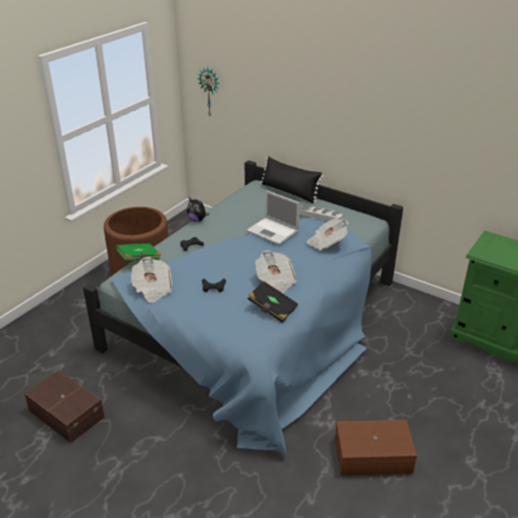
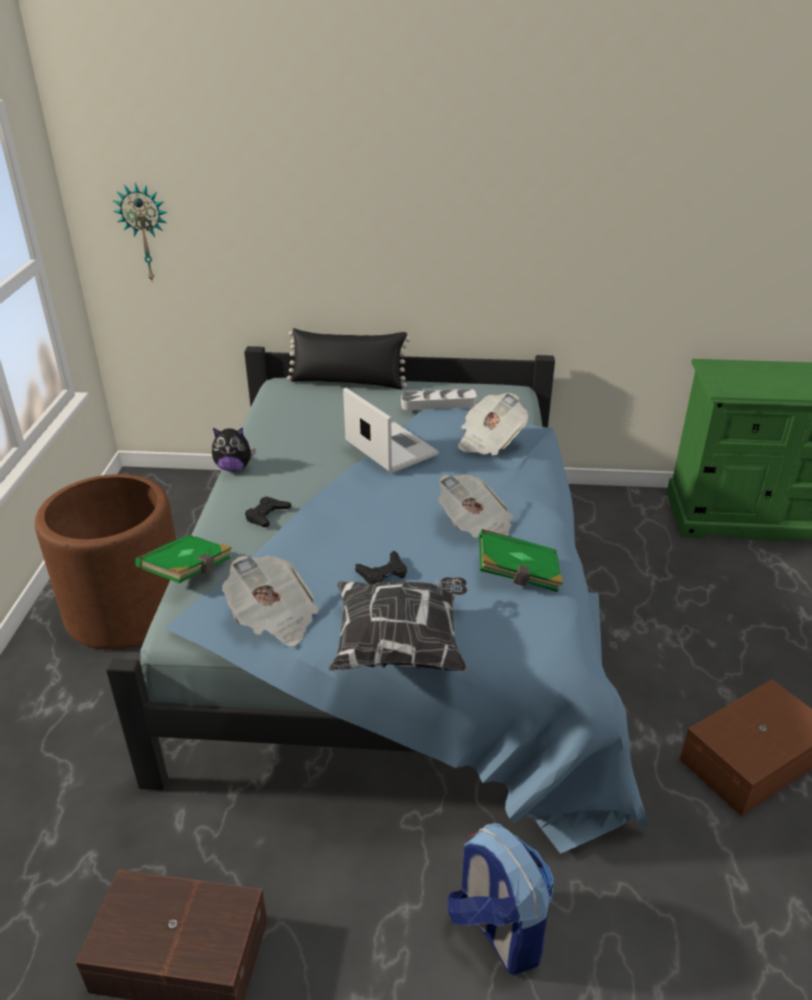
camera: 30 degrees left, 0 degrees up
(187, 463) = (497, 929): none -> backpack
(192, 318) = (401, 644): none -> pillow
(272, 309) = (518, 575): black book -> green book
(273, 231) = (389, 447): laptop -> laptop turned 135 degrees counterclockwise

